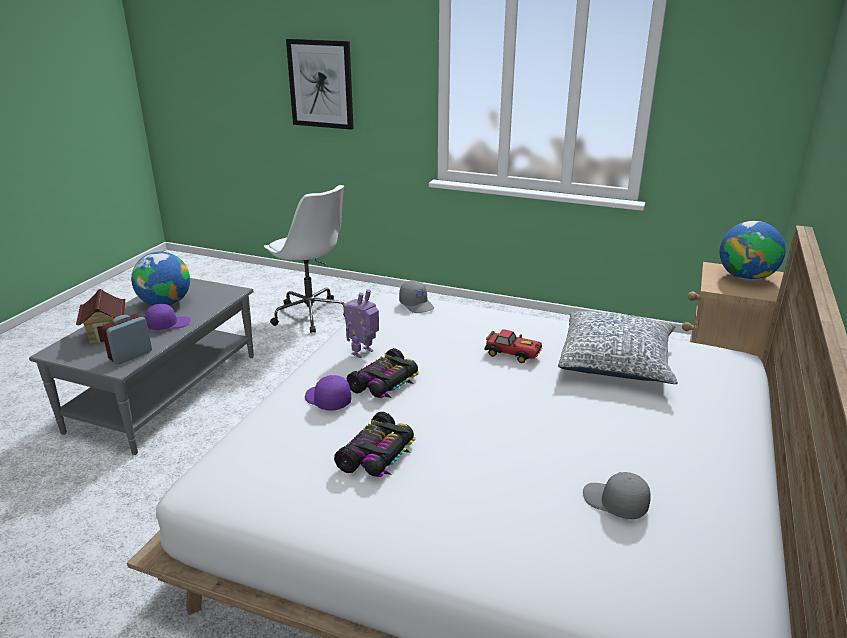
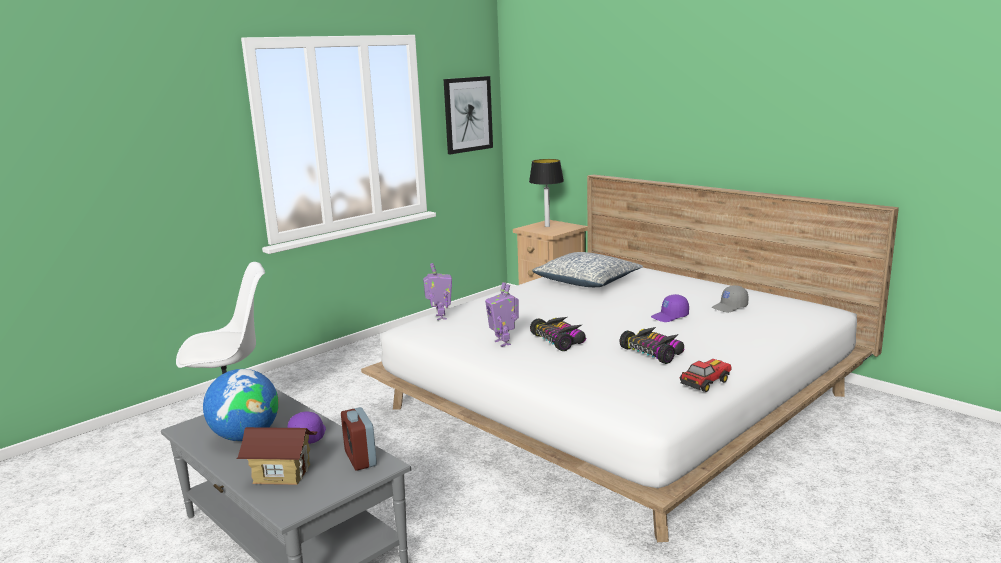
camera: 65 degrees left, 10 degrees down
(321, 84) = (116, 175): picture -> picture (468, 114)
(327, 400) = (568, 361): purple cap -> purple cap (670, 317)
(417, 305) = (440, 317): grey cap -> toy robot
(513, 354) = (553, 302): toy car -> toy car (706, 382)
(745, 278) = (547, 226): globe -> table lamp

